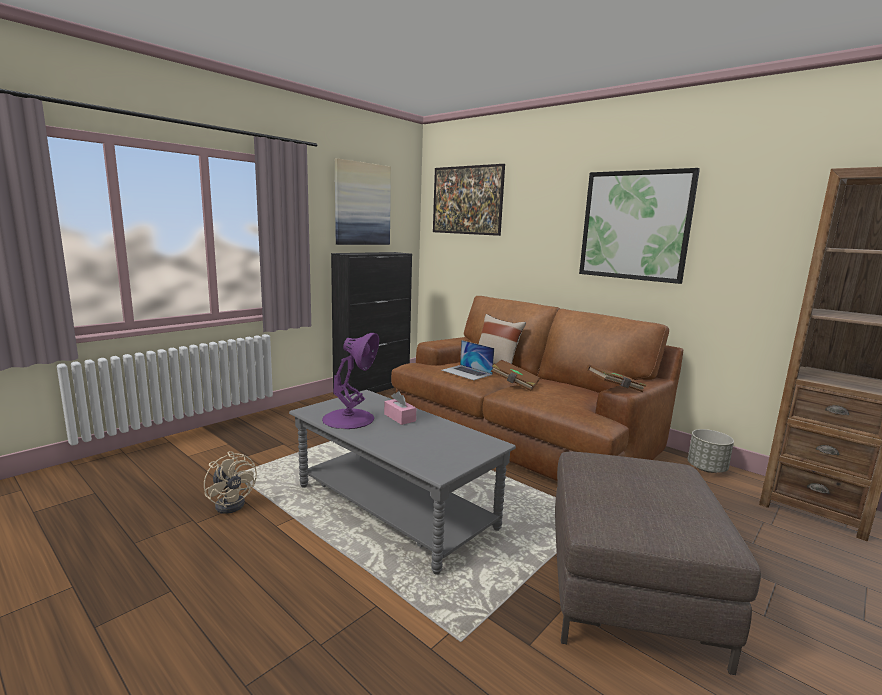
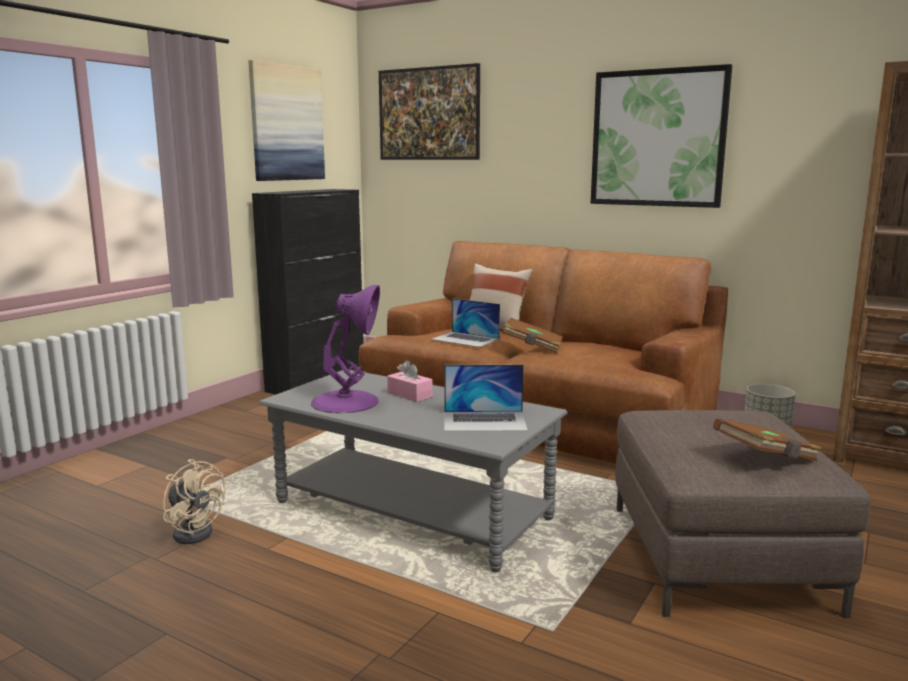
camera: 10 degrees left, 0 degrees up
(444, 449) = (485, 421): none -> laptop
(614, 388) = (660, 339): brown book -> brown book (766, 458)

